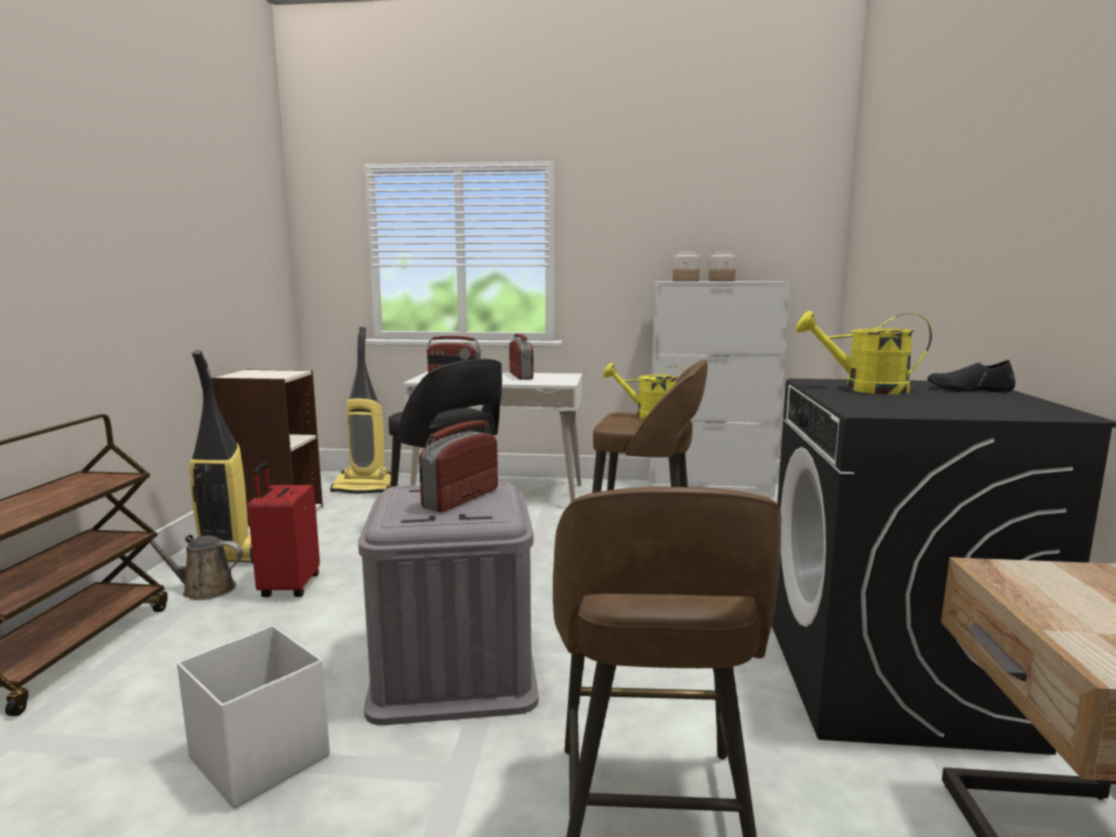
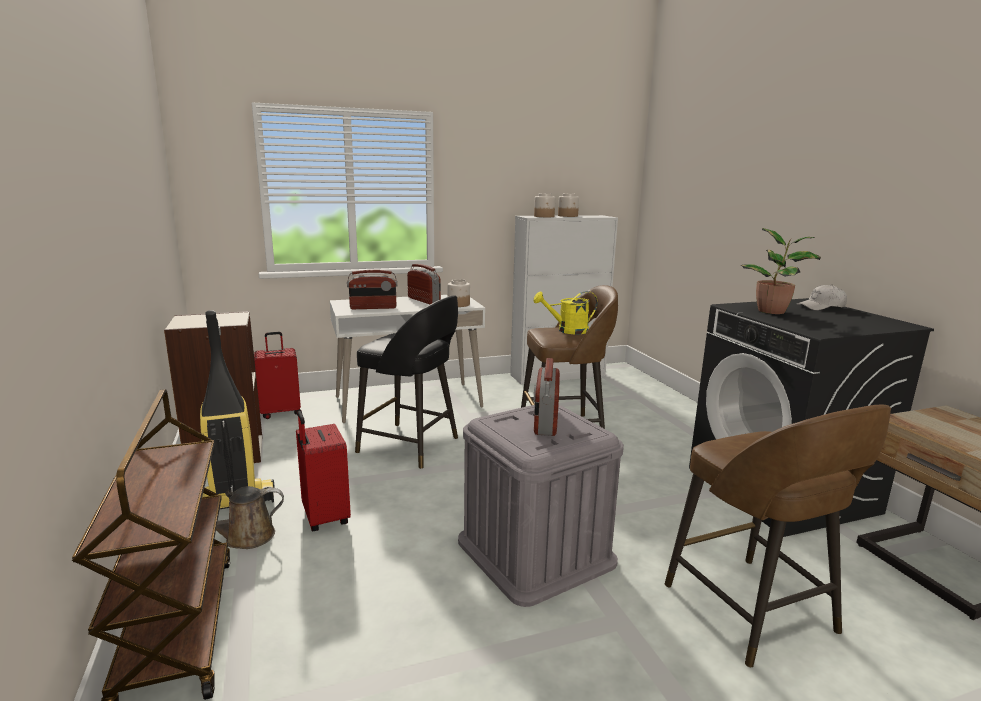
camera: 25 degrees left, 5 degrees up
(260, 756) = (473, 656): white storage box -> none
(365, 488) = (281, 412): vacuum cleaner -> red suitcase
(550, 381) = (458, 304): none -> jar
(864, 389) = (773, 311): yellow watering can -> potted plant
(969, 389) = (821, 307): black shoe -> white cap

